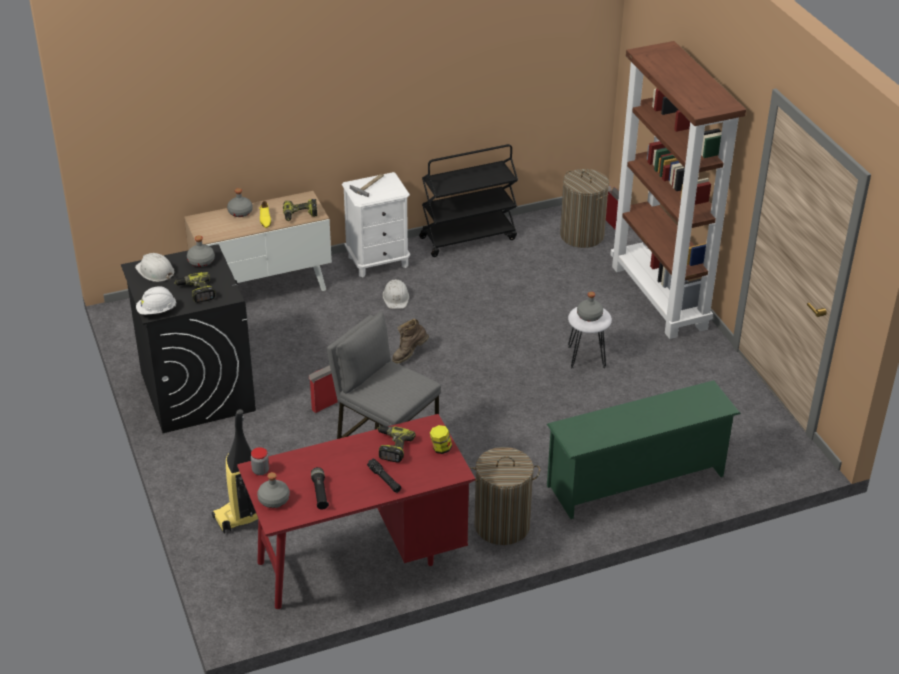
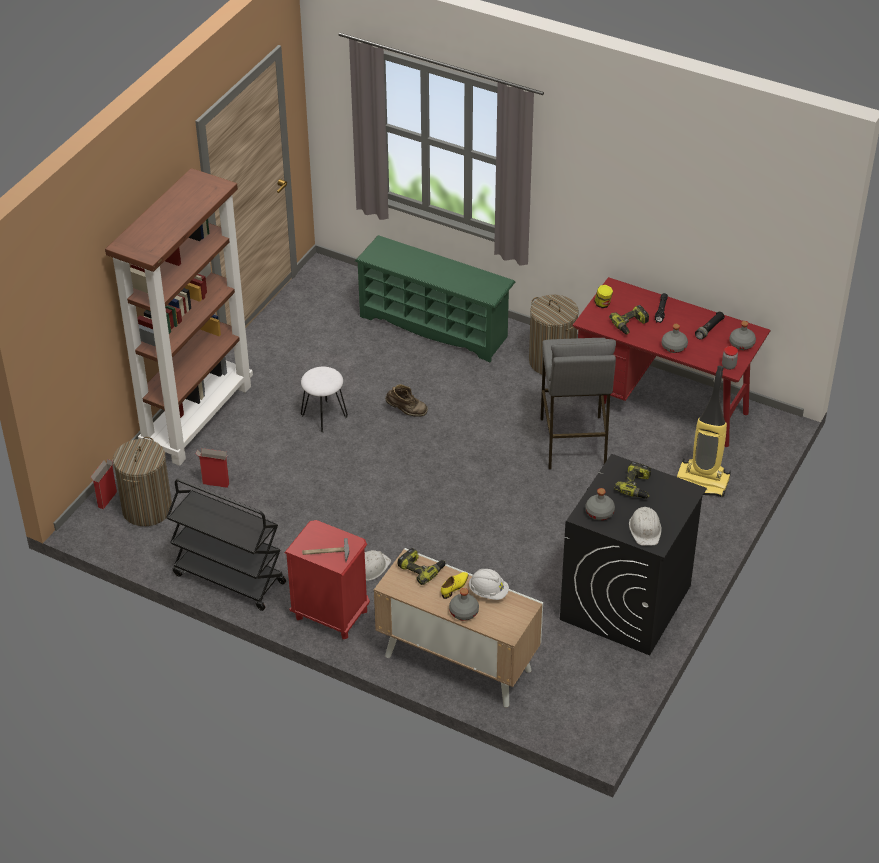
camera: 130 degrees left, 5 degrees up
(156, 311) = (684, 490): white hard hat -> white hard hat (488, 592)
(325, 405) = (549, 518): cardboard box -> cardboard box (215, 483)
(378, 261) = (331, 614): white nightstand -> red nightstand
(409, 354) = (435, 512): brown boot -> brown boot (406, 411)
(589, 316) = (324, 377): grey bottle -> grey bottle (674, 347)

